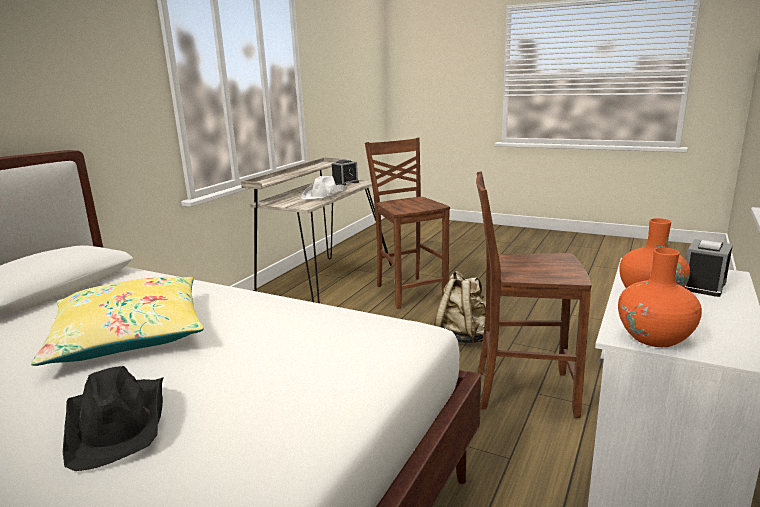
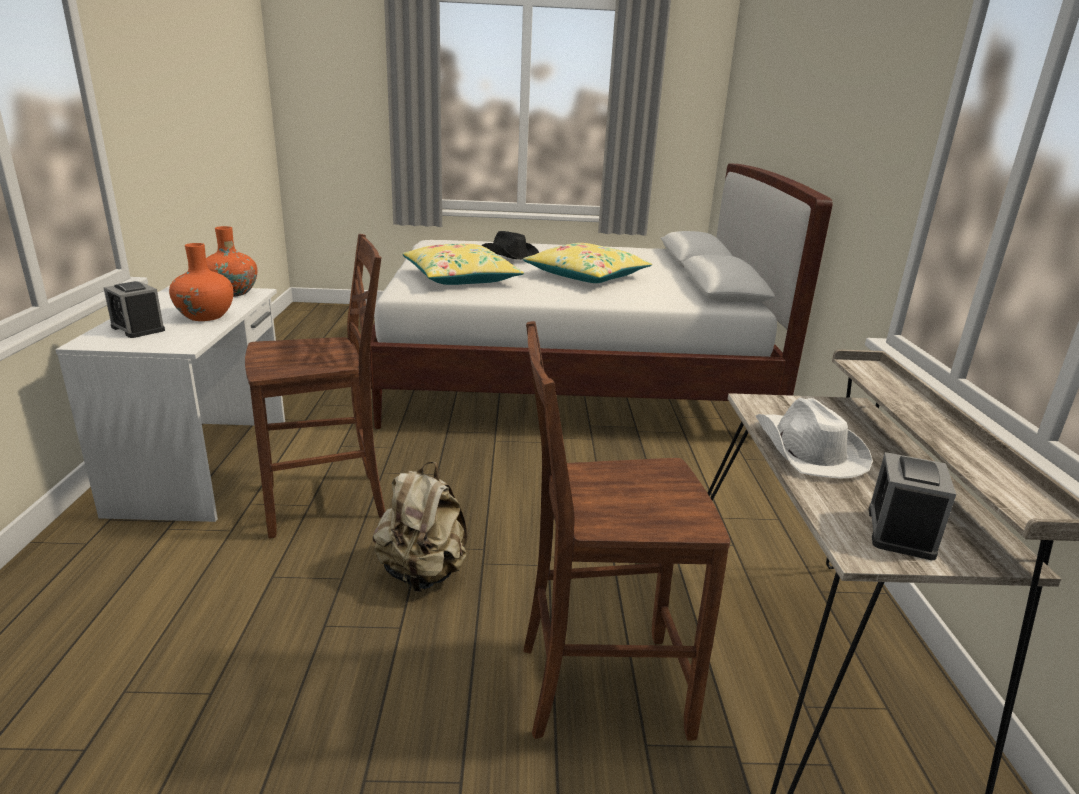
camera: 150 degrees right, 5 degrees up
(308, 353) = (461, 278): none -> yellow pillow
(409, 291) = (598, 686): brown chair -> brown chair turned 135 degrees clockwise
(704, 285) = (138, 329): alarm clock -> alarm clock turned 120 degrees clockwise

